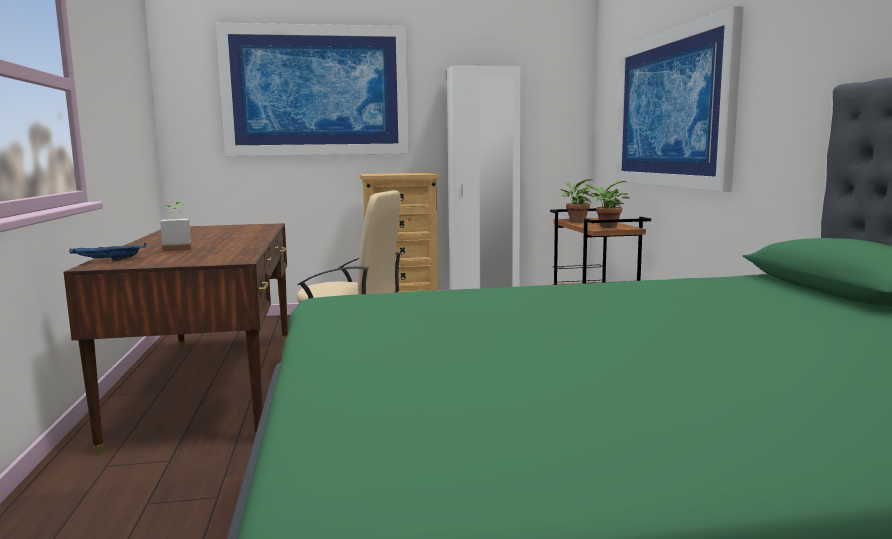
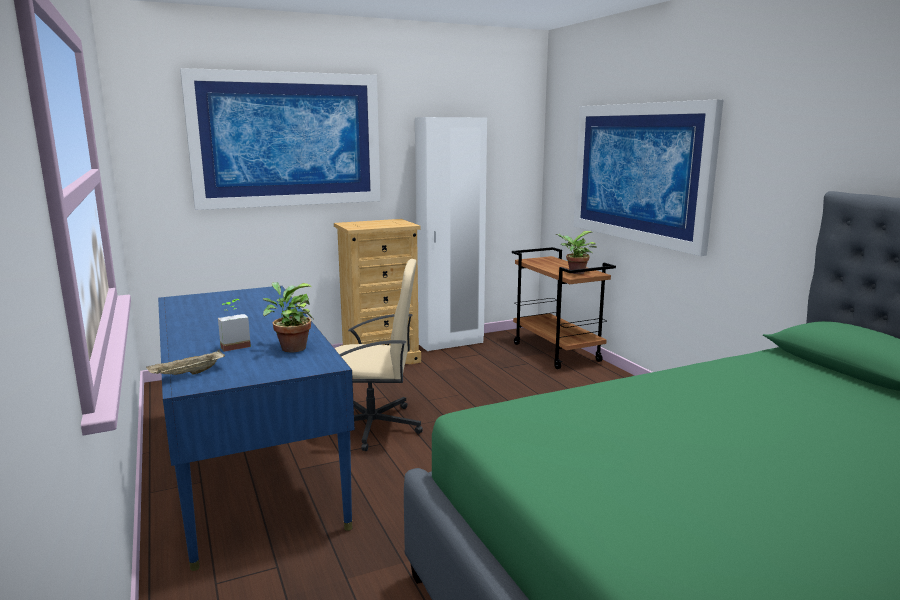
camera: 15 degrees left, 5 degrees up
(108, 261) = (187, 374): blue tray -> beige tray
(213, 384) = (250, 465): brown desk -> blue desk
(575, 221) = (539, 263): potted plant -> potted plant (291, 348)

